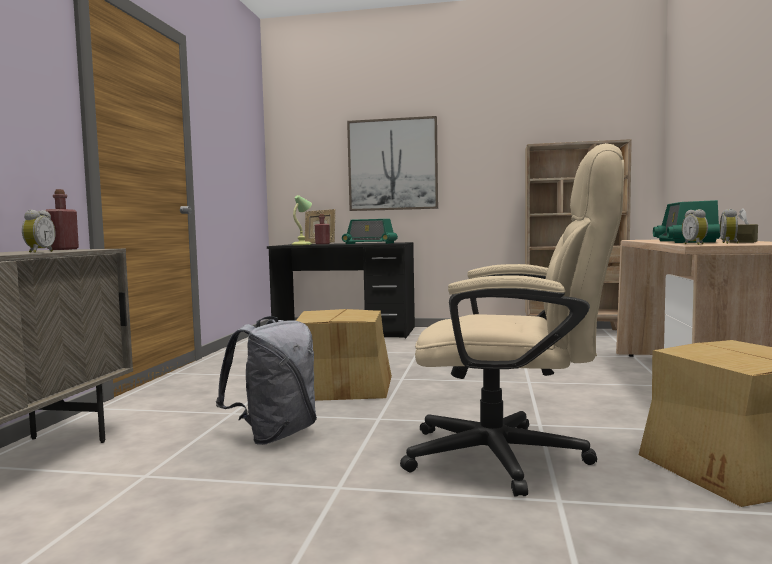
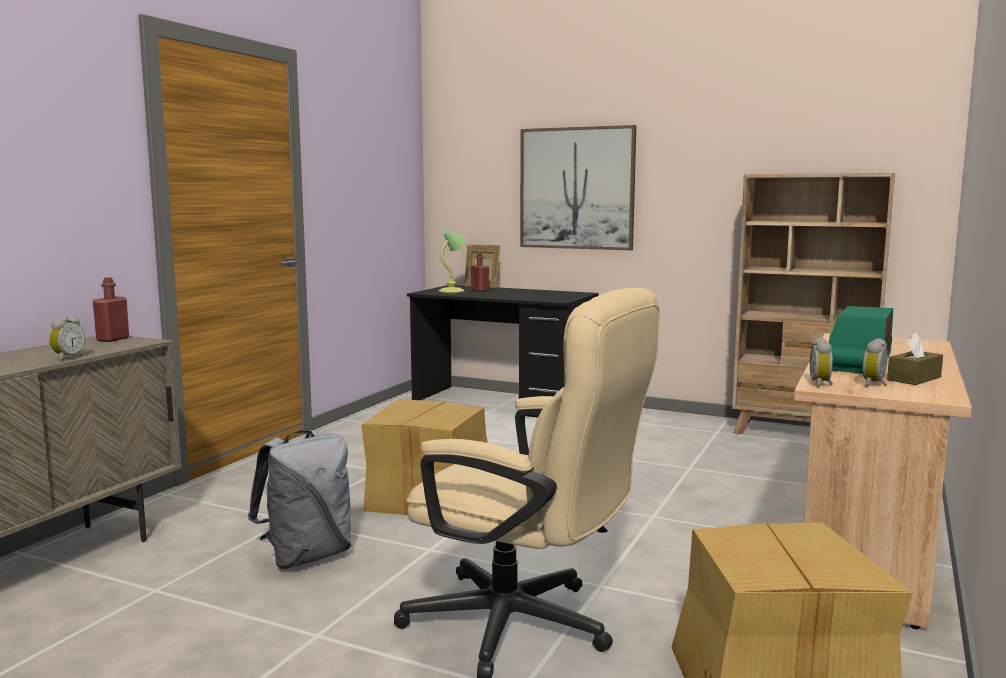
camera: 15 degrees right, 5 degrees up
(369, 243) = (532, 296): radio -> none

